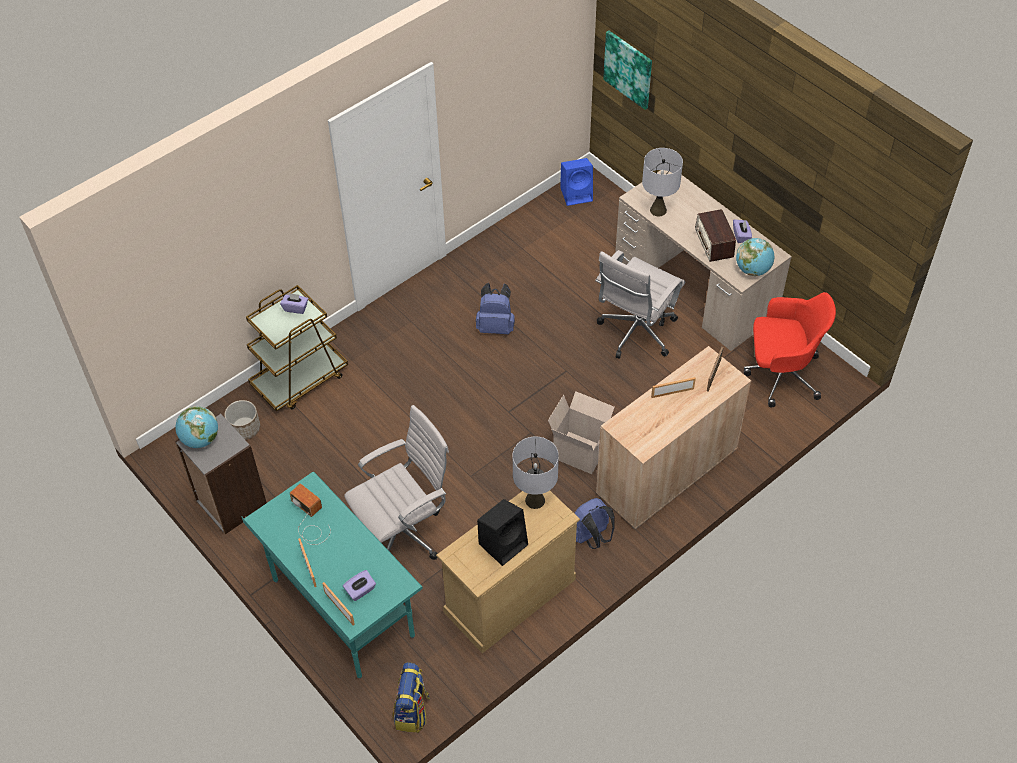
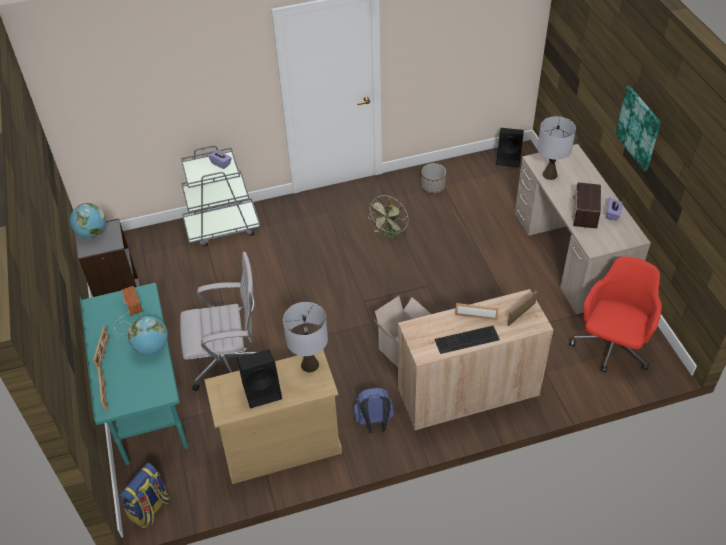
camera: 25 degrees right, 5 degrees down
(245, 428) = (163, 249): planter -> planter (433, 186)
(300, 379) = (223, 227): brown cart -> grey cart
(360, 590) = (129, 386): purple tissue box -> none
(496, 326) = (390, 235): blue backpack -> green fan
(577, 194) = (509, 158): blue speaker -> black speaker
(628, 69) = (565, 52): picture -> picture (639, 127)
(635, 334) = (500, 275): white office chair -> none
(676, 420) = (466, 340): none -> keyboard
(753, 270) = (609, 243): globe -> globe (152, 347)
(780, 374) = (611, 347): red office chair -> red office chair turned 90 degrees counterclockwise

